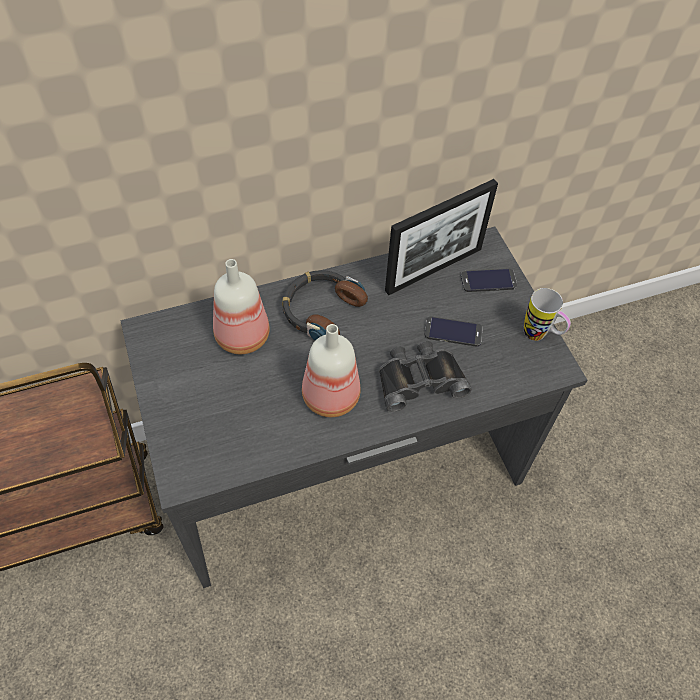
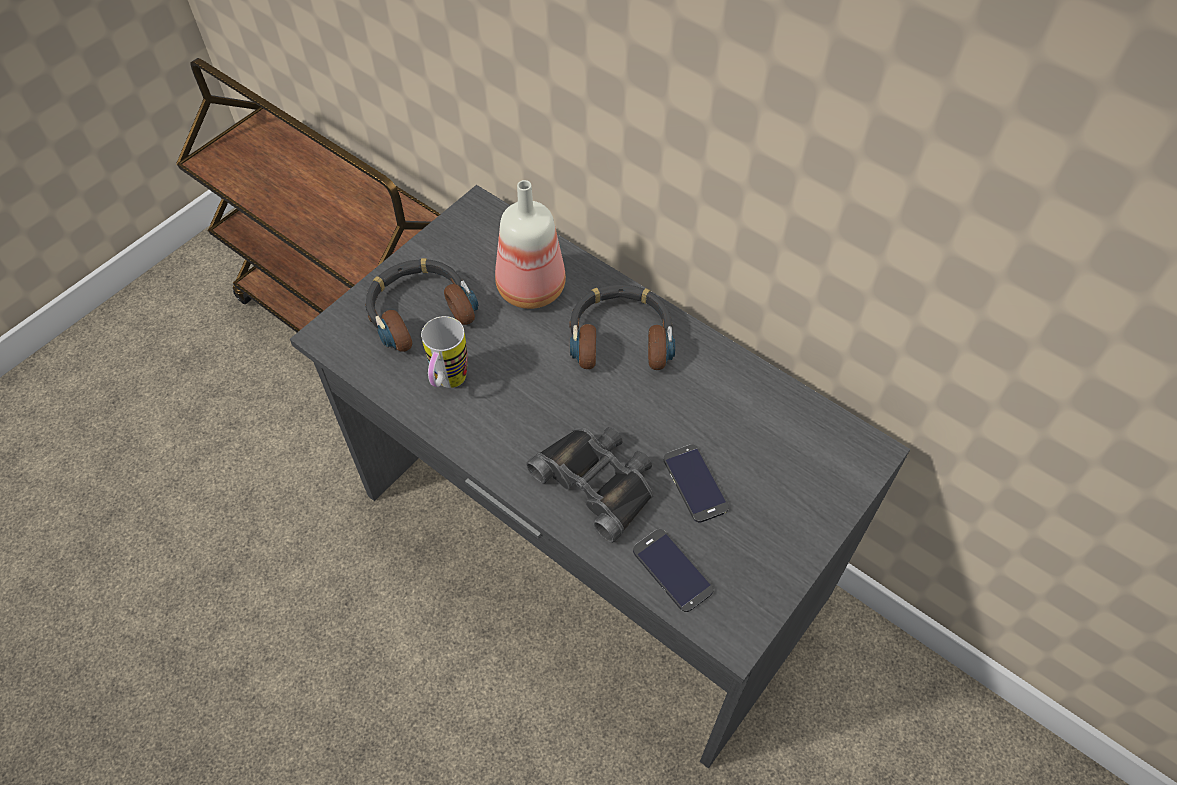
camera: 60 degrees right, 0 degrees up
(207, 410) = (419, 310): none -> headphones
(329, 397) = (509, 406): bottle -> none
(433, 269) = (774, 416): picture frame -> none
(488, 280) = (809, 484): phone -> phone (672, 570)
(540, 336) = (768, 587): mug -> mug (448, 384)

